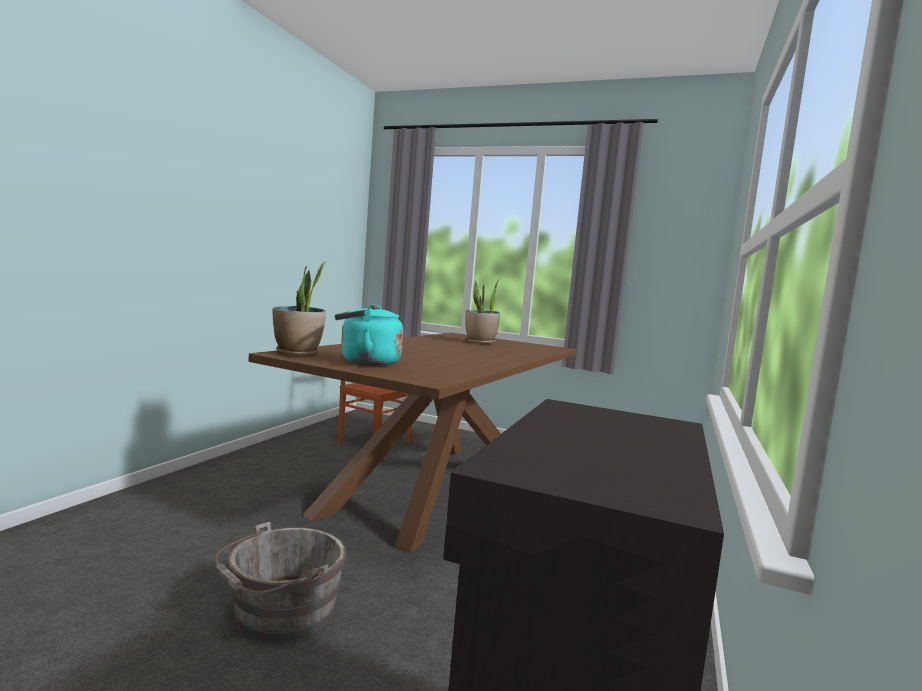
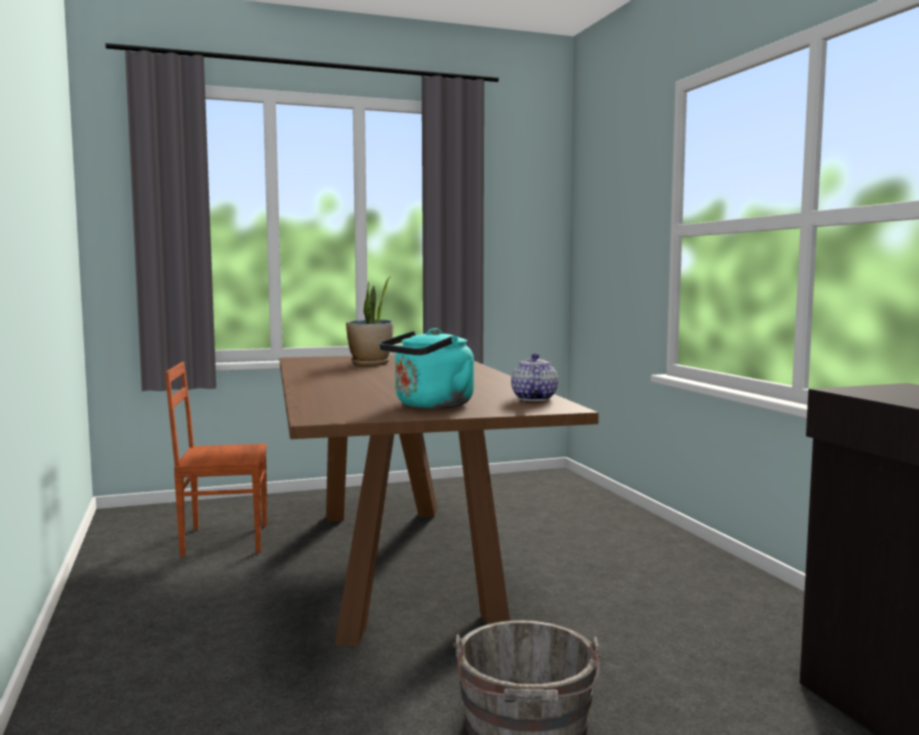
camera: 40 degrees left, 0 degrees up
(298, 353) = (331, 413): potted plant -> none
(449, 374) = (533, 398): none -> teapot

